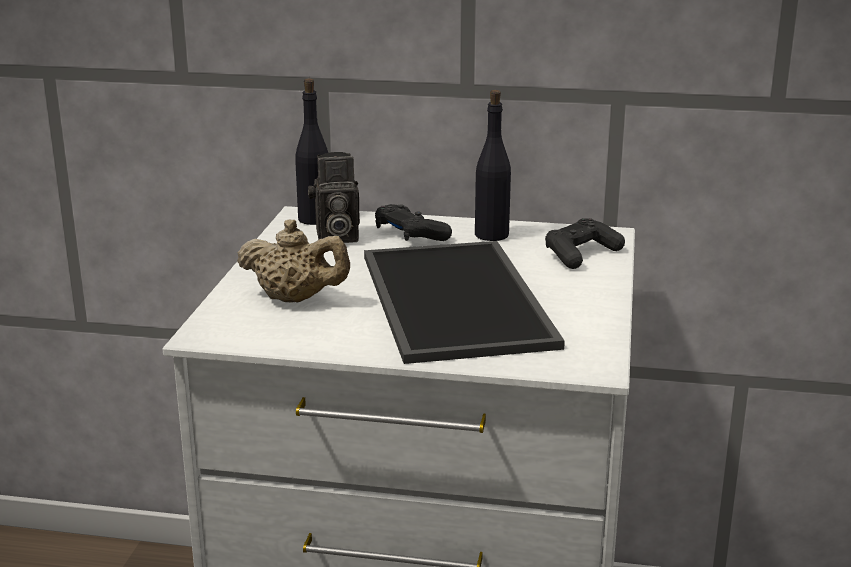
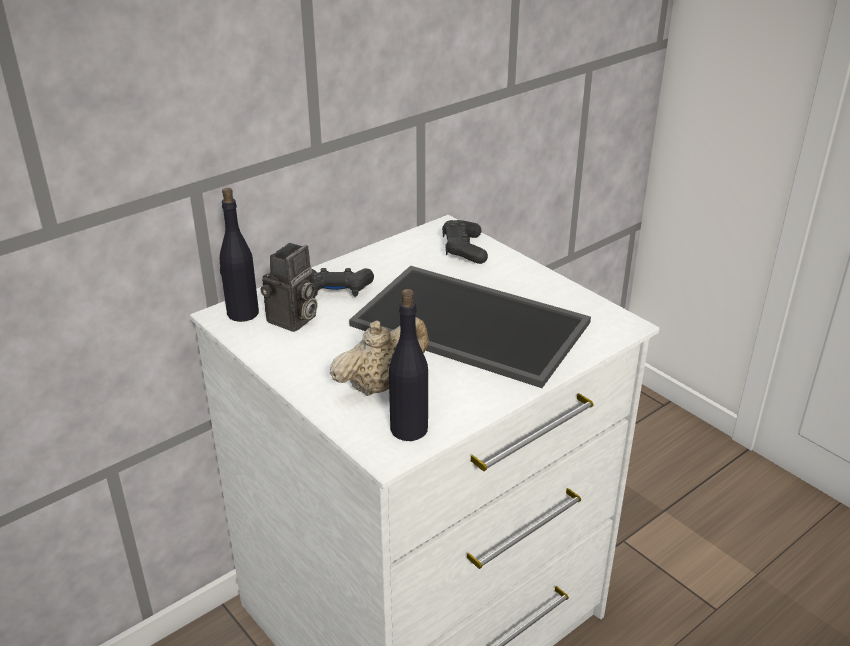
camera: 50 degrees left, 10 degrees up
(492, 235) = (385, 262): black bottle -> black bottle (408, 429)

